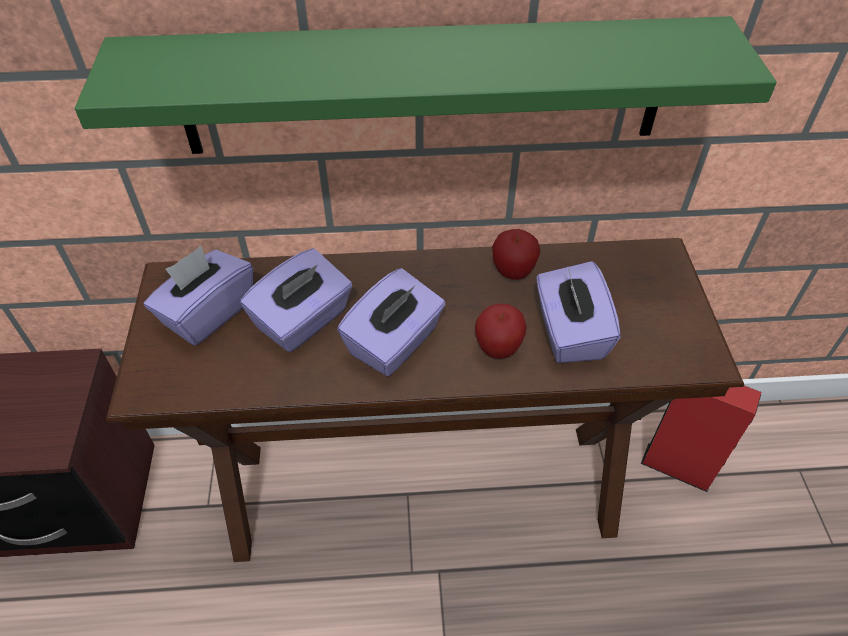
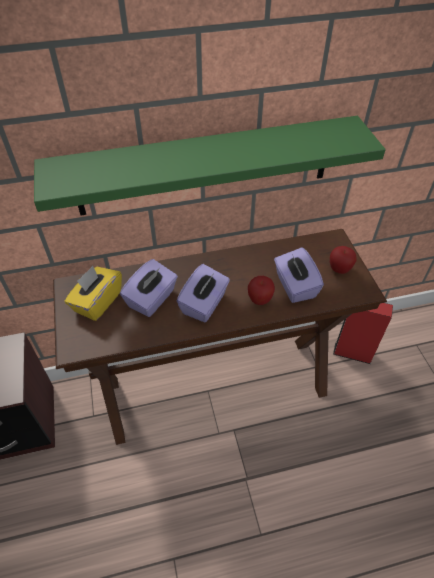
camera: 10 degrees left, 0 degrees up
(207, 313) = (97, 302): purple tissue box -> yellow tissue box
(513, 273) = (259, 258): apple -> apple (339, 269)

